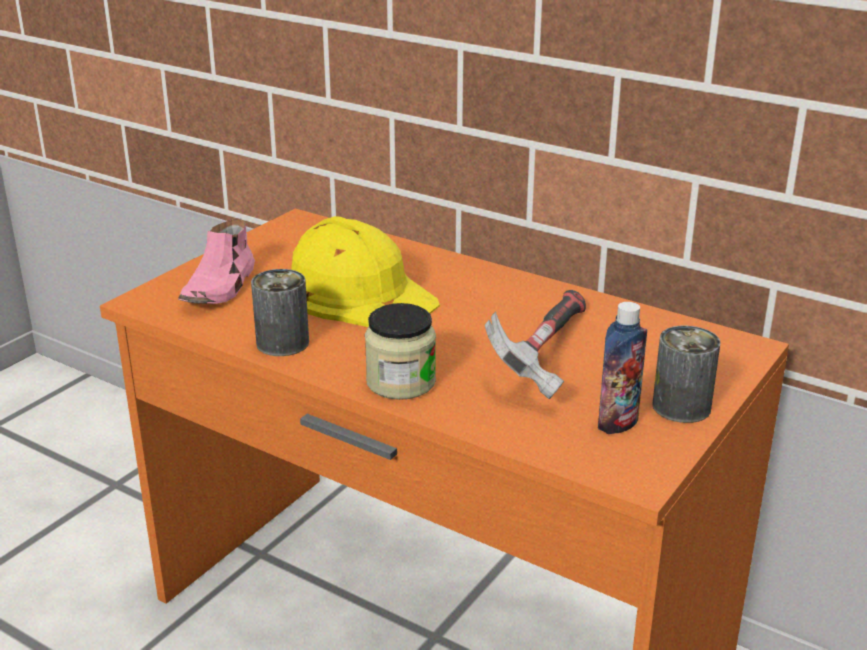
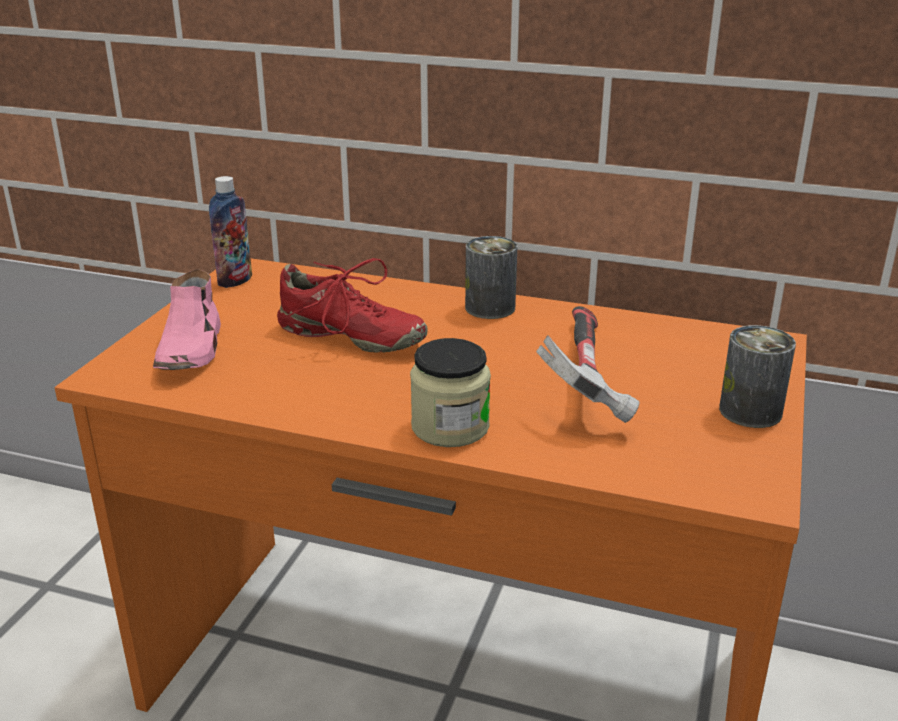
camera: 15 degrees left, 0 degrees up
(282, 343) = (295, 401): can -> can (490, 308)
(357, 293) = (350, 337): yellow hard hat -> red shoe
(618, 423) = (700, 438): bottle -> bottle (235, 280)

